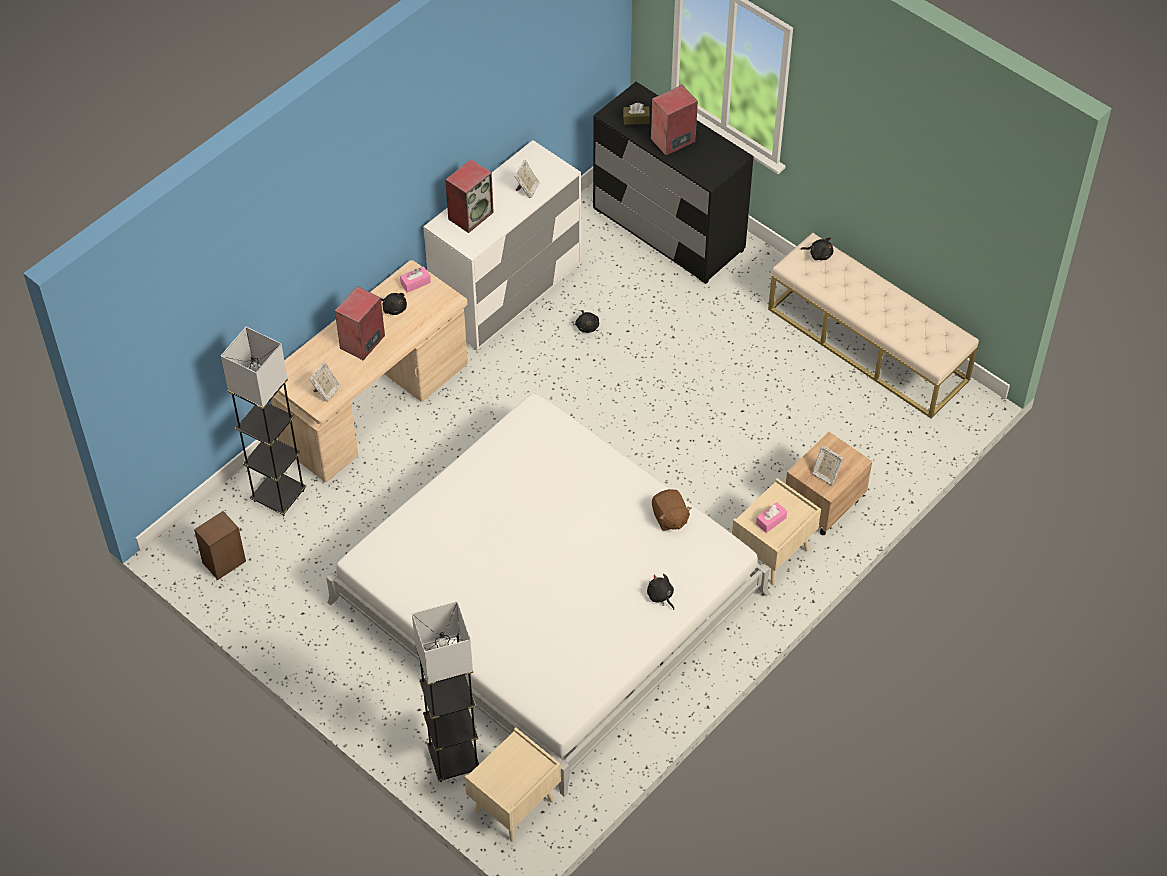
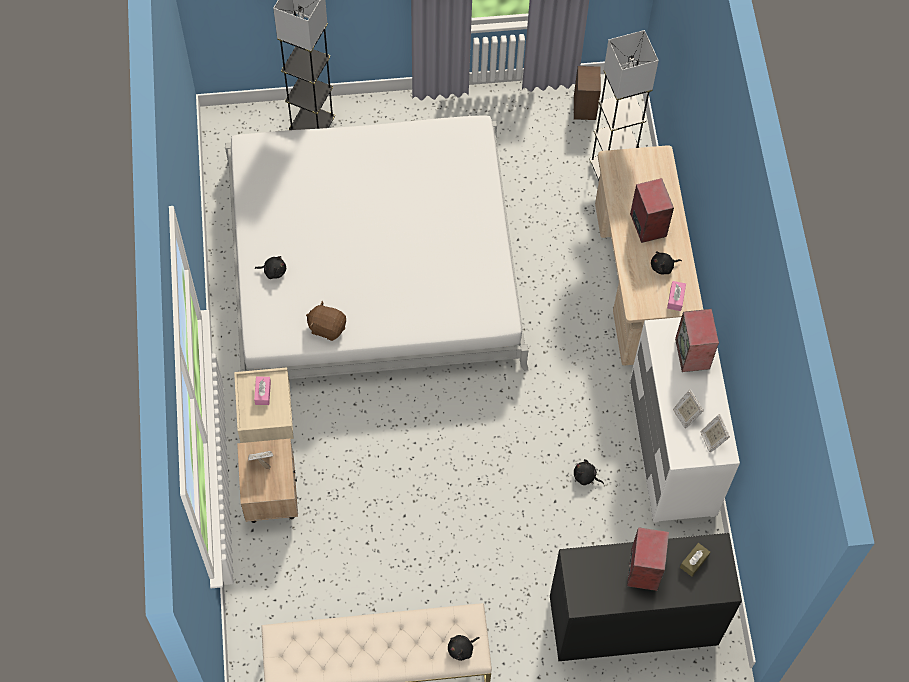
camera: 130 degrees right, 10 degrees up
(326, 391) = (621, 172): picture frame -> picture frame (712, 439)
(514, 807) = (248, 133): beige nightstand -> none

